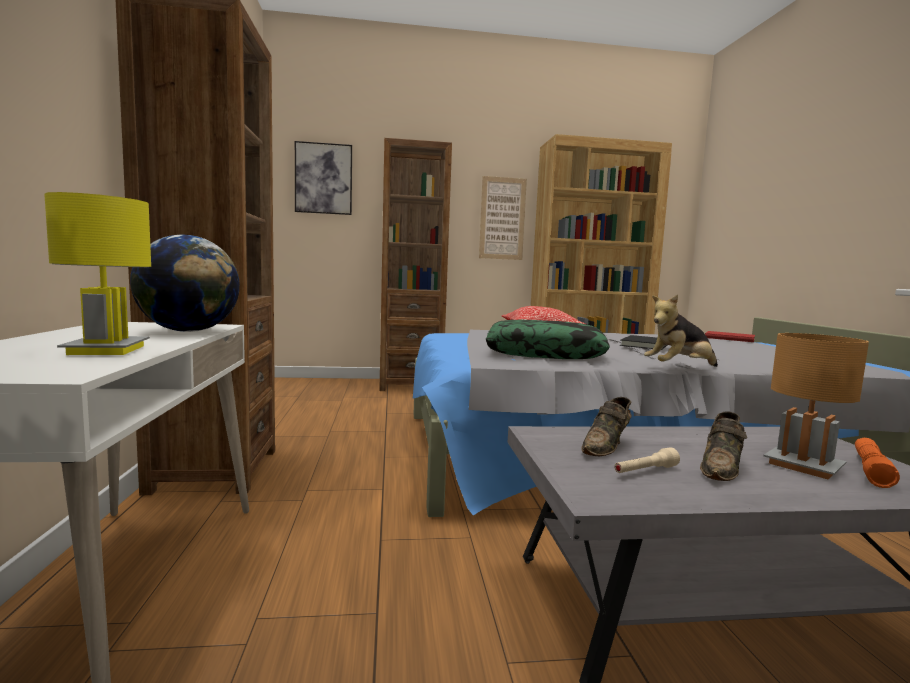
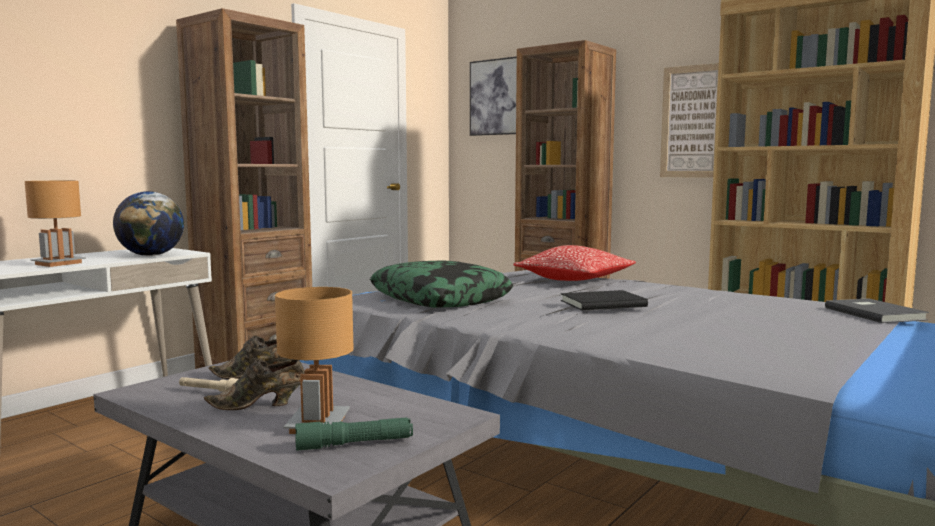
camera: 45 degrees right, 0 degrees up
(106, 350) = (58, 263): yellow table lamp -> brown table lamp
(679, 368) = (486, 329): plush toy -> none
(728, 338) = (875, 313): red book -> grey book
(871, 470) = (354, 444): orange flashlight -> green flashlight

